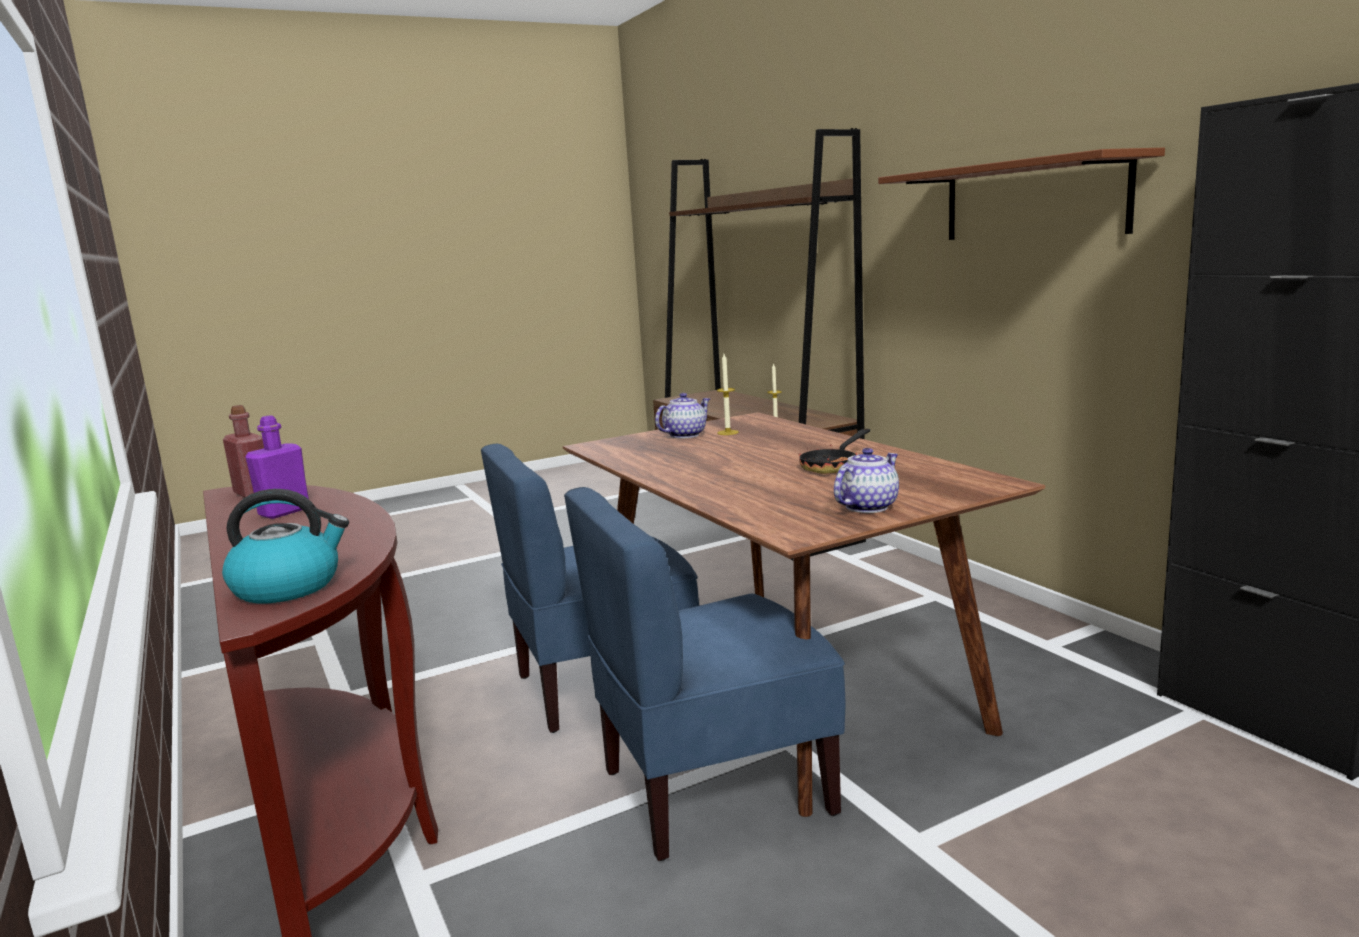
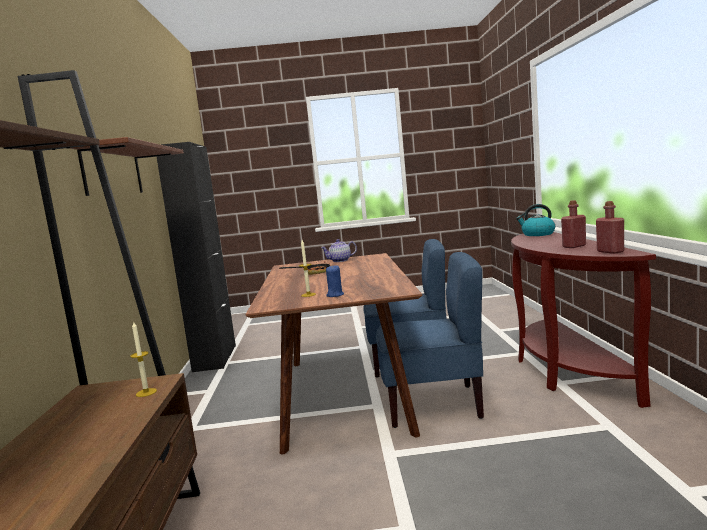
camera: 155 degrees left, 5 degrees down
(284, 512) = (574, 246): purple bottle -> red bottle
(685, 435) = (335, 295): teapot -> blue candle

